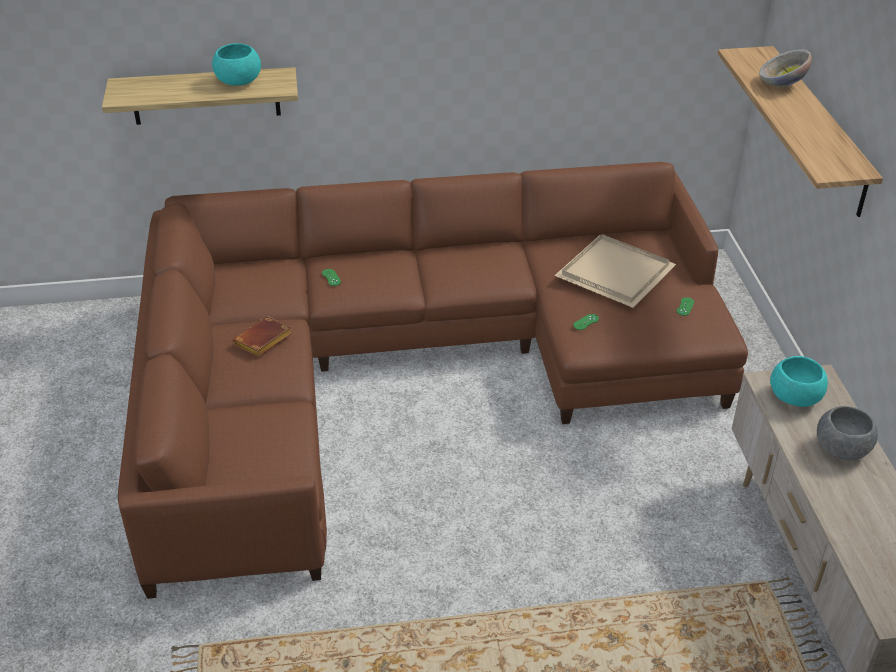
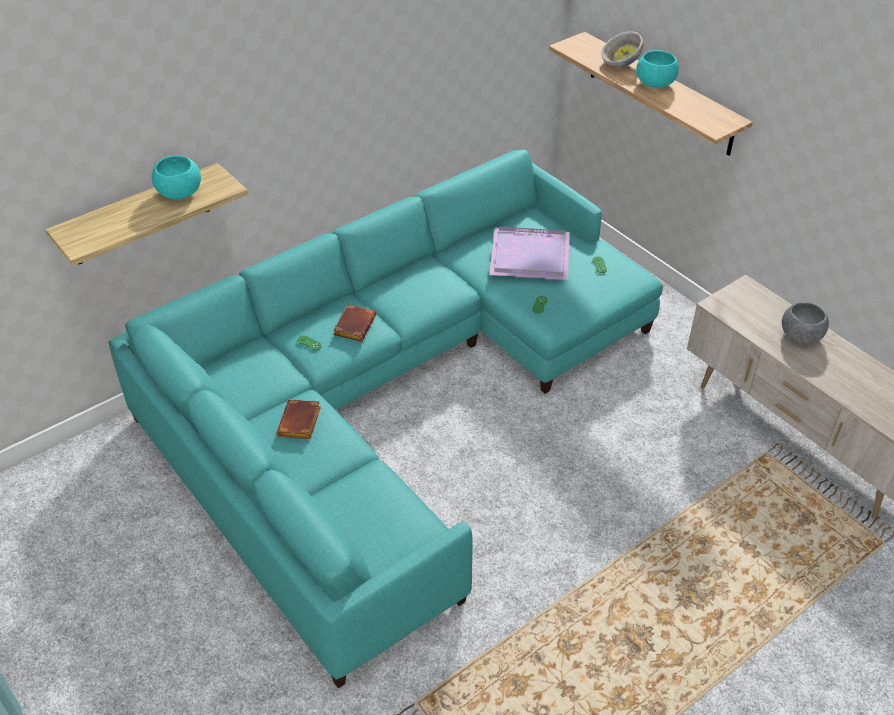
camera: 30 degrees left, 5 degrees up
(385, 276) = (354, 325): none -> brown book
(408, 368) = (392, 396): brown sofa -> turquoise sofa
(617, 273) = (531, 255): beige tray -> purple tray
(795, 397) = (743, 309): turquoise bowl -> turquoise bowl (655, 83)

